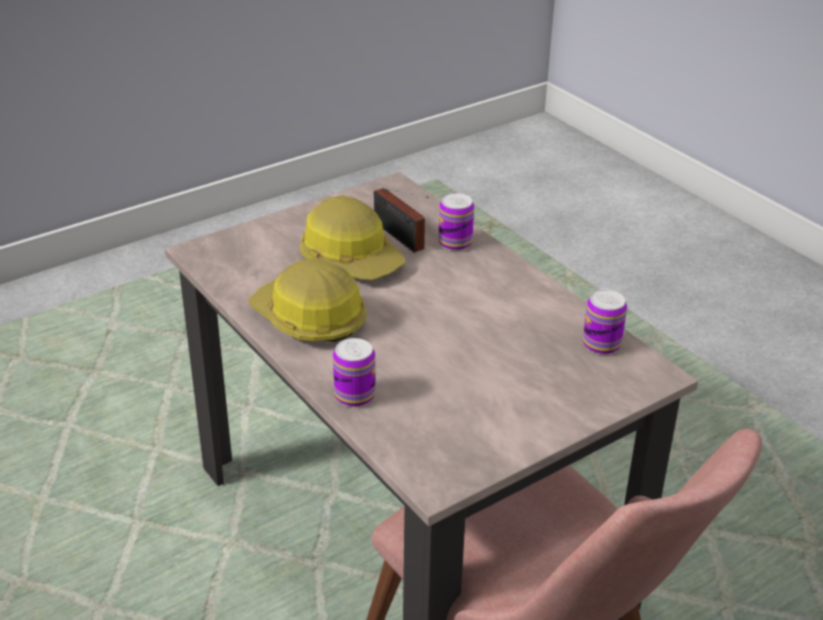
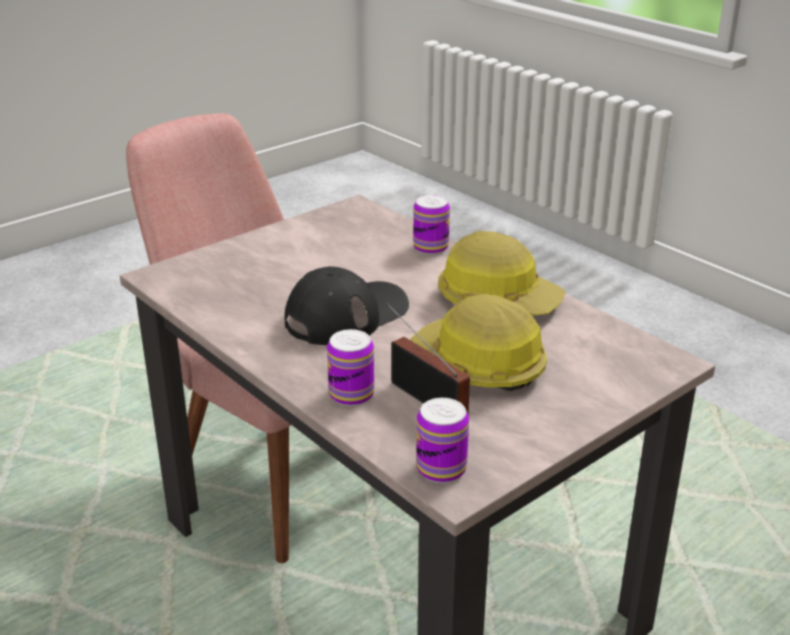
camera: 175 degrees right, 5 degrees down
(456, 312) = (346, 314): none -> black cap
(601, 344) = (199, 295): can -> can (441, 469)

